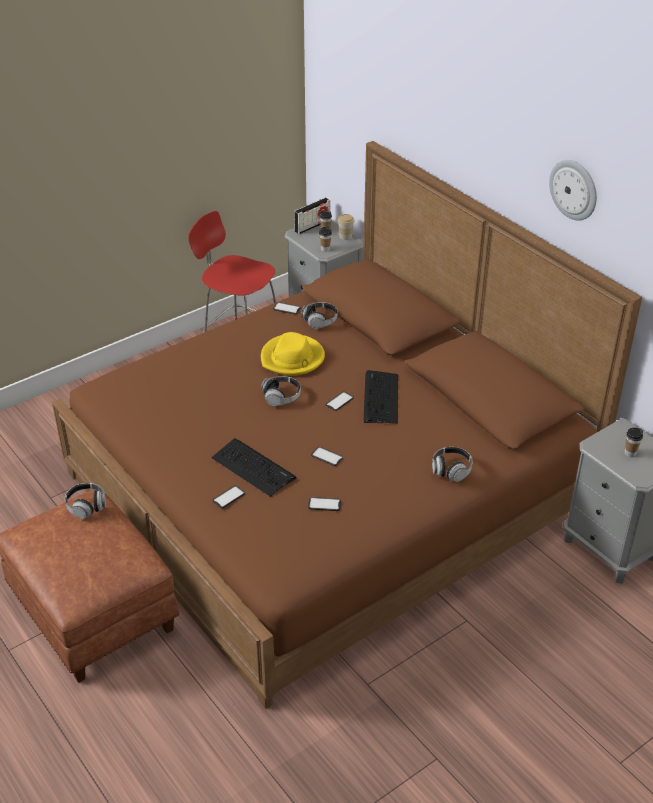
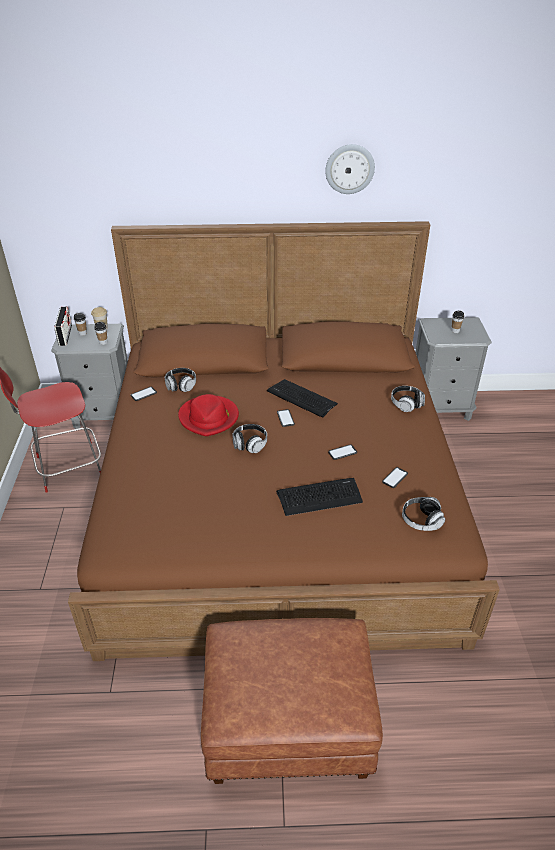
camera: 55 degrees left, 0 degrees up
(86, 506) = (241, 640): headphones -> headphones (421, 520)
(228, 497) = (342, 527): phone -> none
(292, 358) = (209, 418): yellow hat -> red hat

